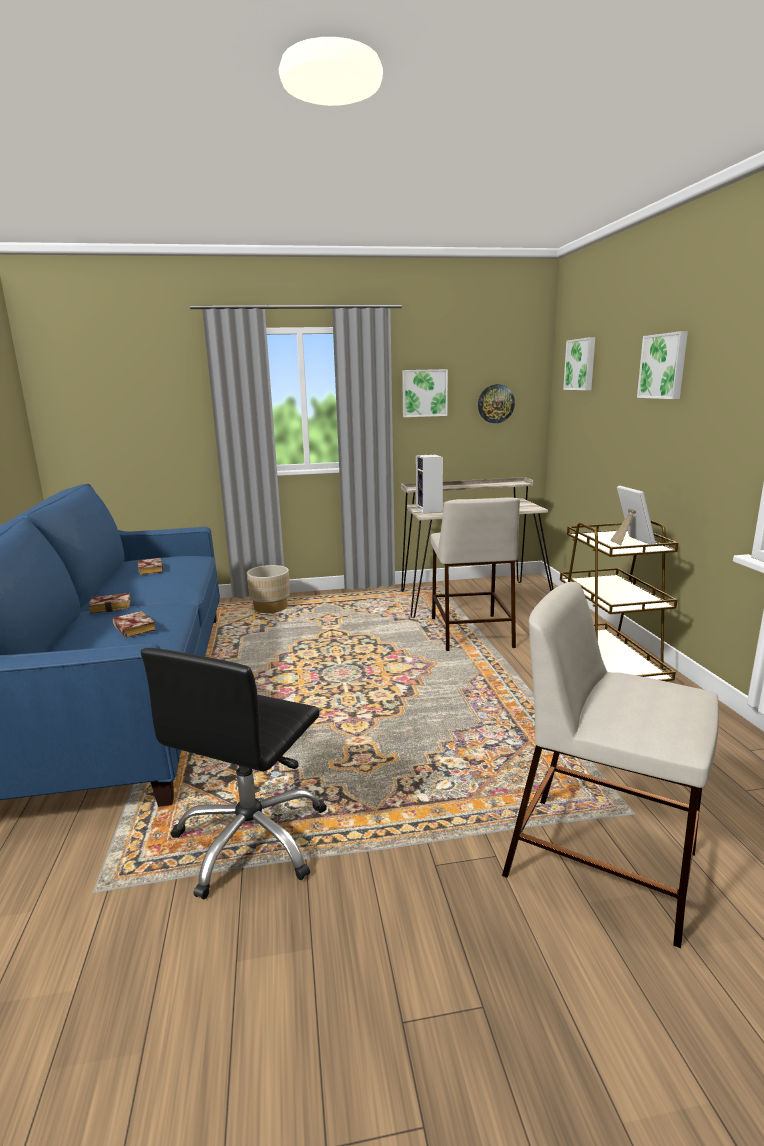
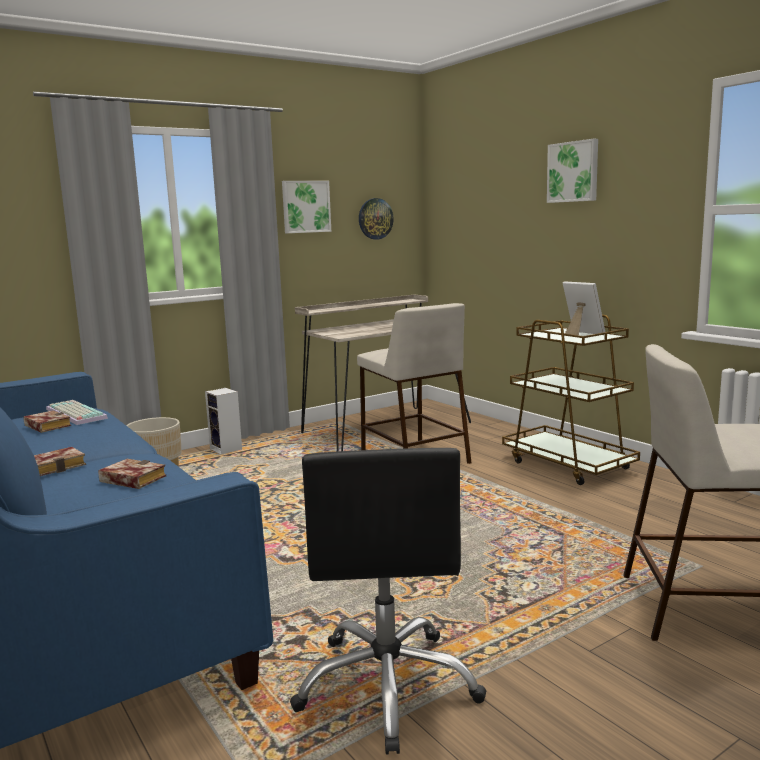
camera: 25 degrees left, 5 degrees down
(178, 561) = (74, 414): none -> keyboard
(430, 510) = (339, 333): speaker -> speaker (227, 450)
(581, 364) = (465, 176): picture -> none

